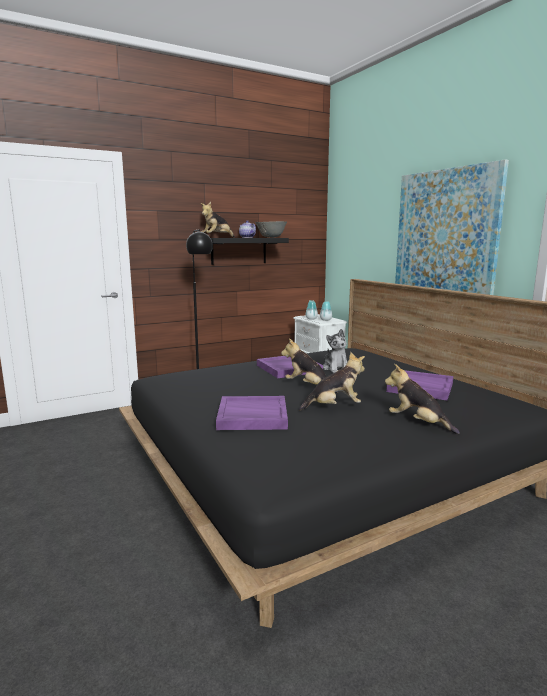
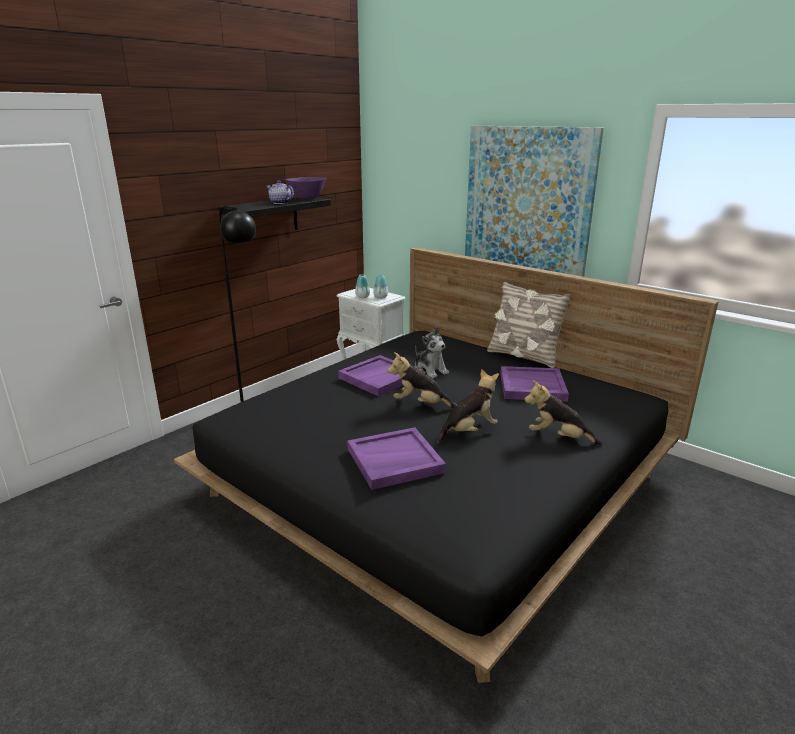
camera: 20 degrees left, 10 degrees up
(217, 237) = (241, 205): plush toy -> none
(271, 237) = (307, 199): grey bowl -> purple bowl
(430, 370) = (523, 357): none -> beige pillow

